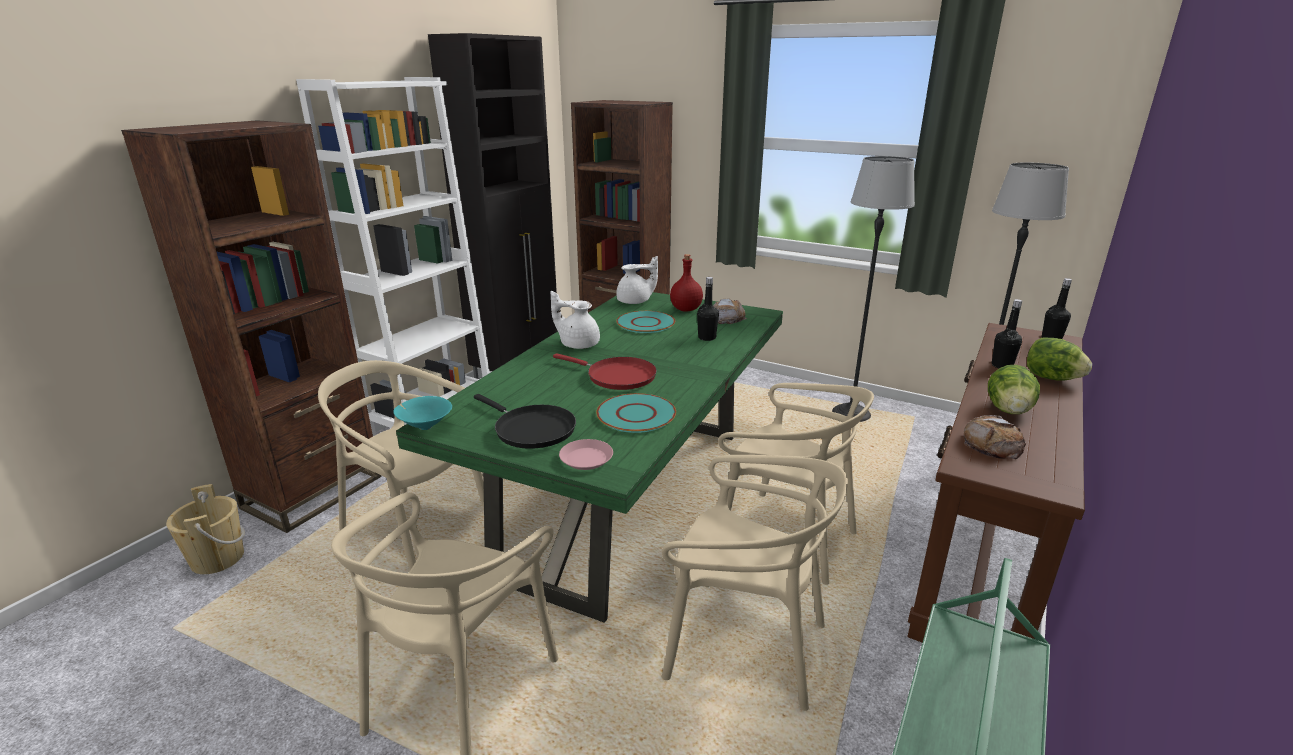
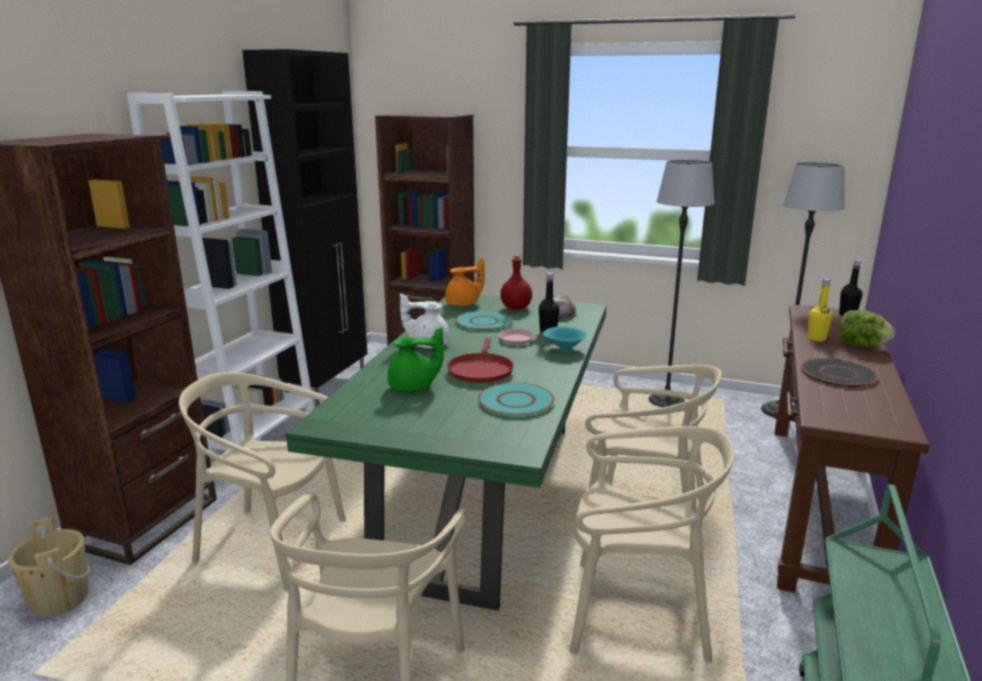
camera: 10 degrees left, 5 degrees down
(424, 426) = (314, 427): turquoise bowl -> turquoise bowl (563, 348)
(531, 429) = (422, 421): black frying pan -> none
(541, 390) = (413, 387): none -> green teapot
(586, 459) = (489, 442): pink plate -> pink plate (516, 339)
(617, 376) = (480, 370): red frying pan -> red frying pan turned 75 degrees clockwise
(635, 302) = (464, 304): white teapot -> orange teapot
(992, 444) = (836, 401): bread -> none
(1002, 366) = (816, 338): black bottle -> yellow bottle
(1008, 410) = (838, 373): lettuce -> black plate

